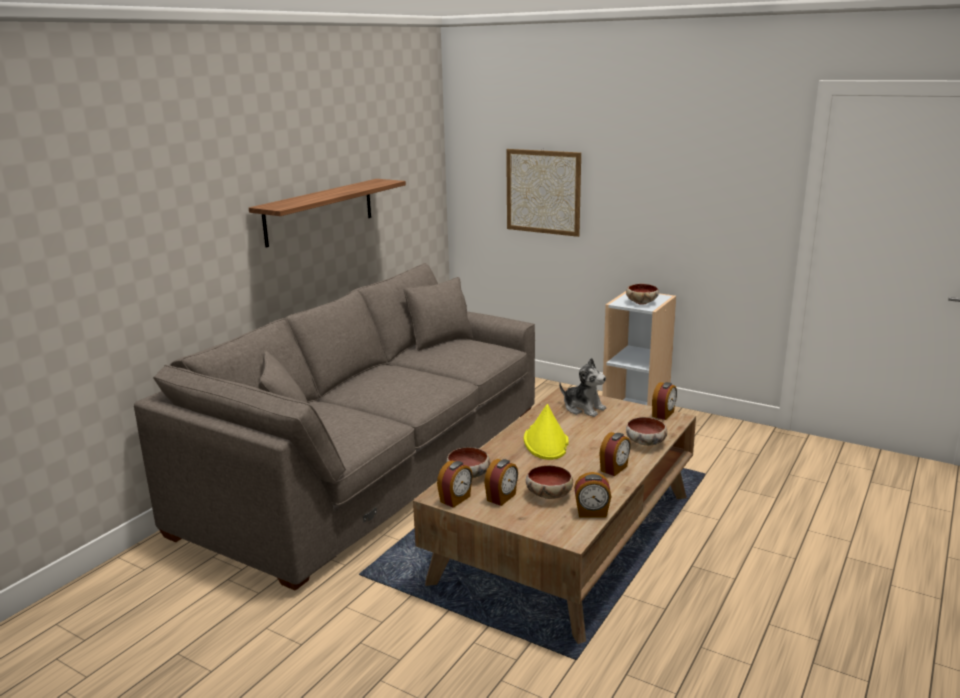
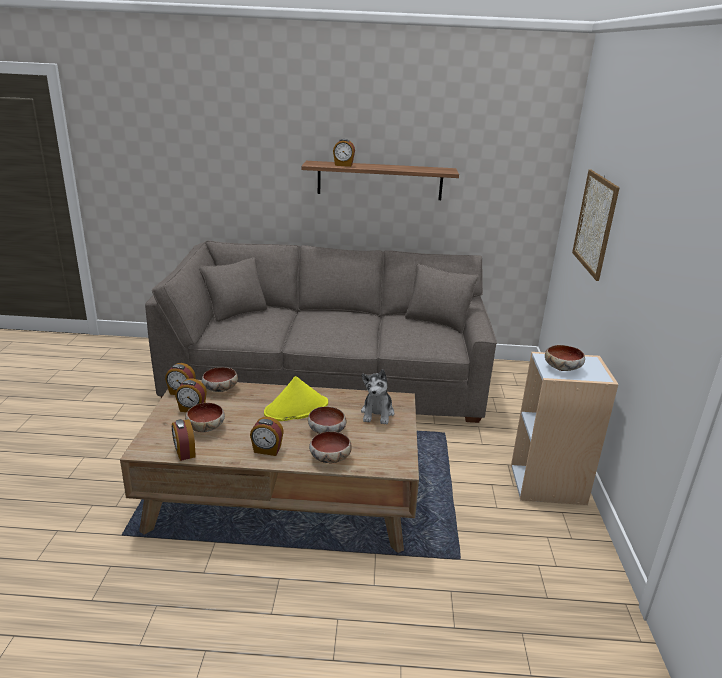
camera: 60 degrees right, 5 degrees up
(599, 435) = (327, 431): none -> bowl
(663, 414) = (402, 459): alarm clock -> alarm clock (343, 165)

